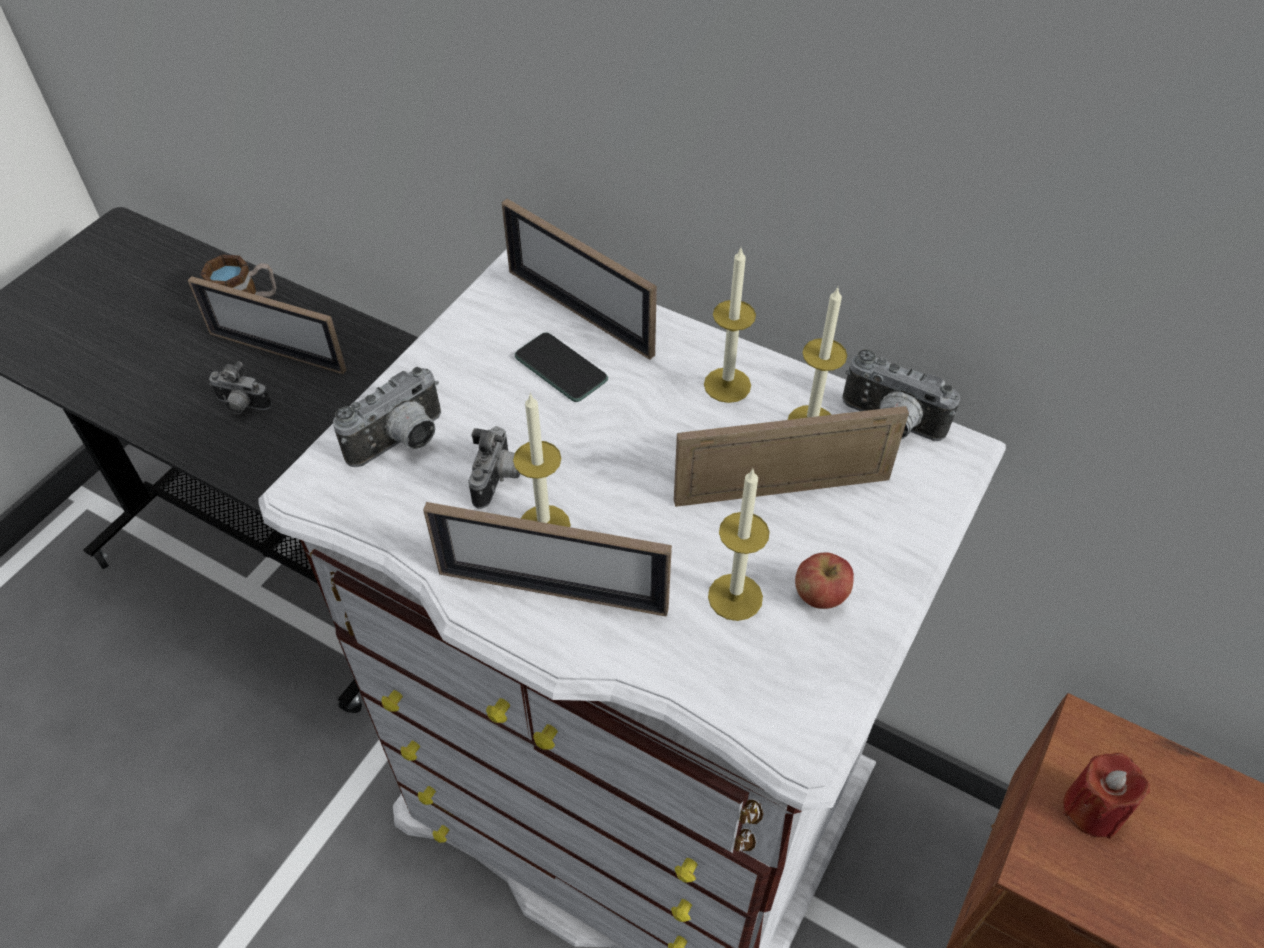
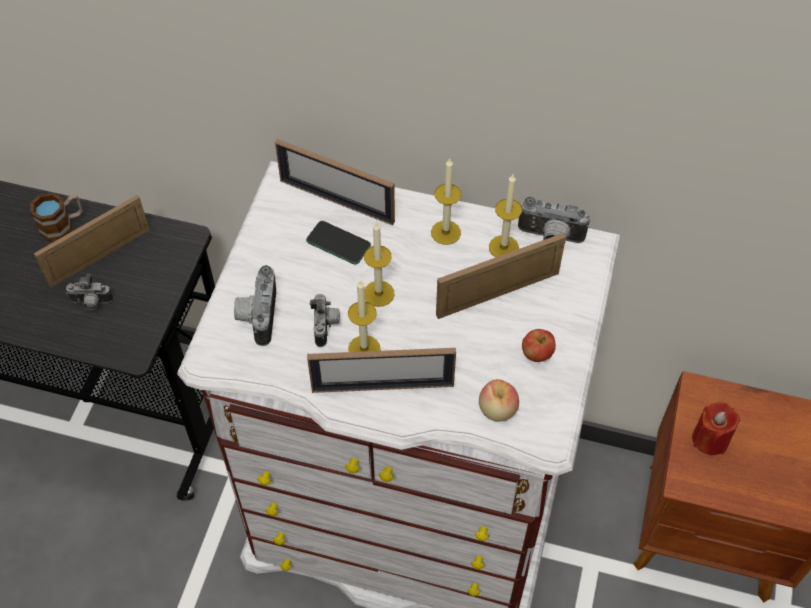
camera: 15 degrees left, 5 degrees up
(277, 351) = (100, 257): picture frame -> picture frame turned 135 degrees clockwise
(402, 443) = (257, 315): camera -> camera turned 150 degrees clockwise
(728, 671) = (497, 410): none -> apple
(735, 597) = (489, 366): candle -> candle (378, 293)

